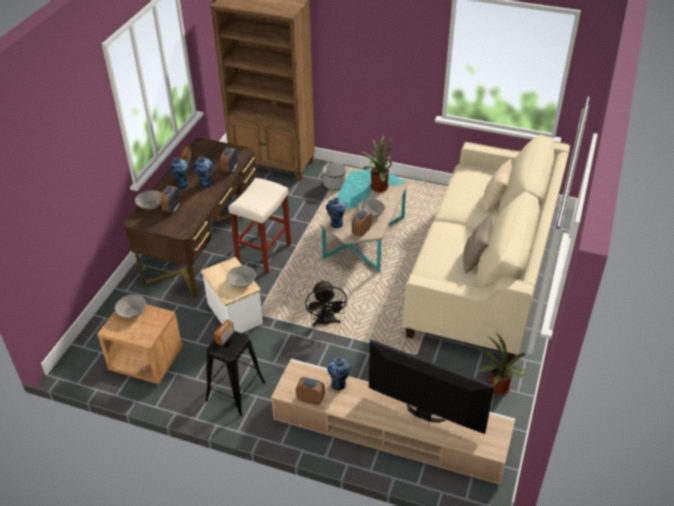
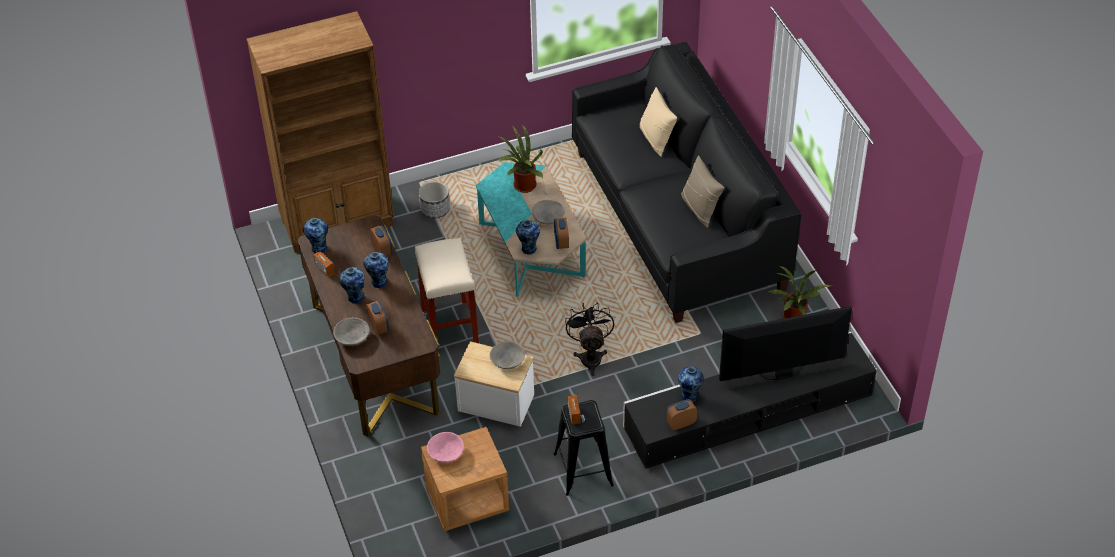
camera: 40 degrees left, 5 degrees up
(132, 311) = (445, 453): grey bowl -> pink bowl
(199, 148) = (318, 248): none -> vase
(326, 322) = (590, 356): black fan -> black fan turned 135 degrees counterclockwise
(389, 431) = (747, 412): beige tv stand -> black tv stand
(483, 272) = (677, 219): beige sofa -> black sofa

